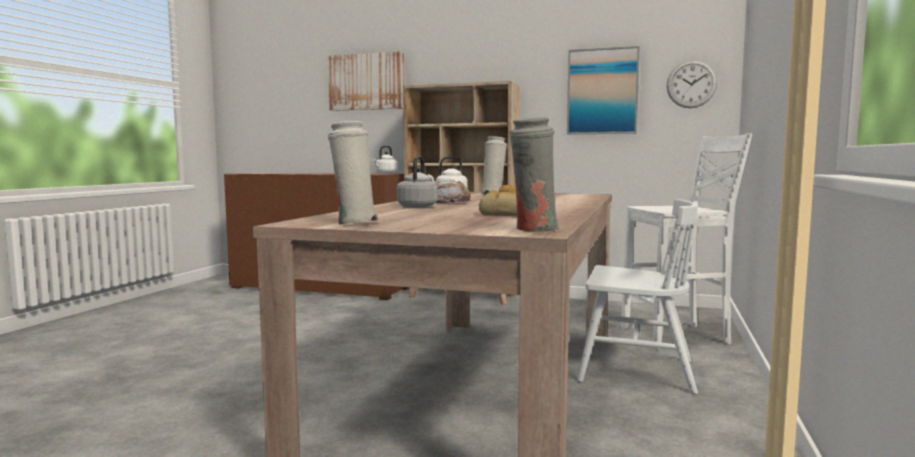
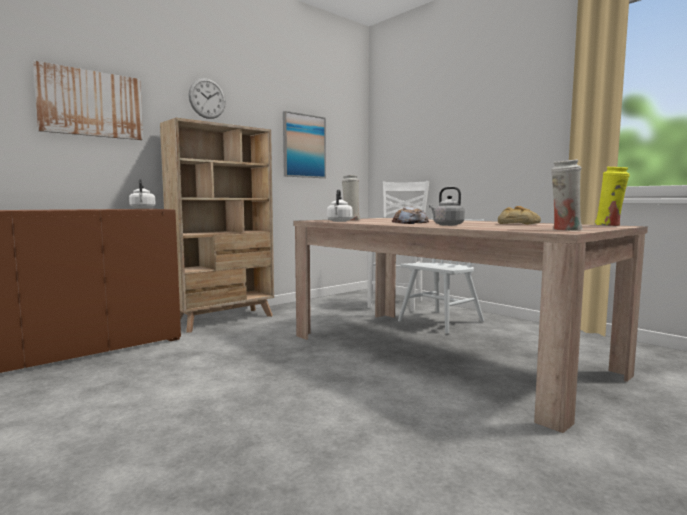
camera: 60 degrees left, 0 degrees up
(534, 229) = (609, 225): grey vase -> yellow vase
(691, 84) = (348, 148): wall clock -> wall clock (207, 98)

